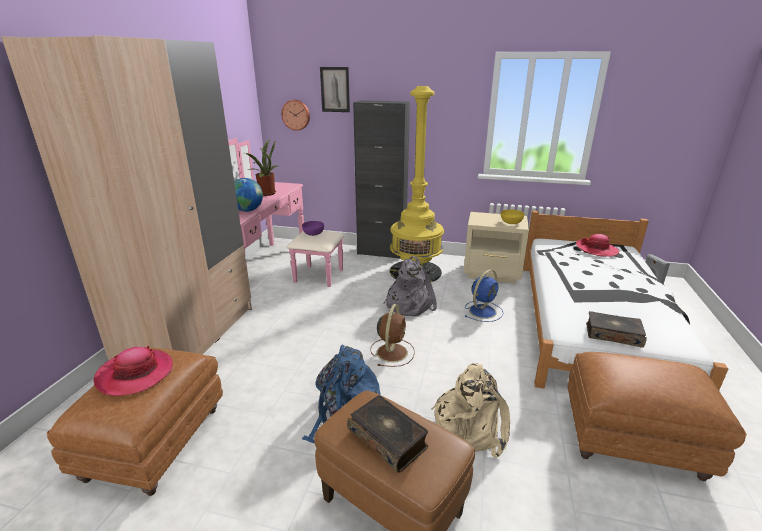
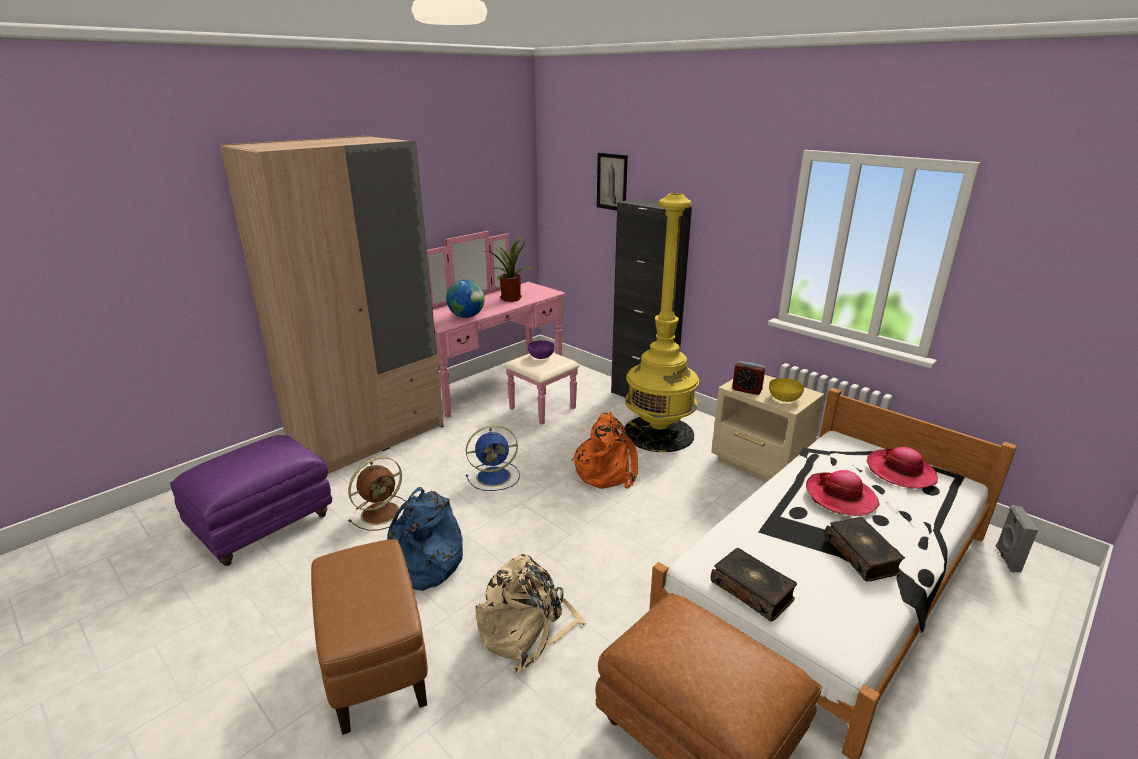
camera: 30 degrees right, 0 degrees up
(135, 374) = (248, 456): hat -> hat (840, 496)
(155, 442) = (263, 524): brown ottoman -> purple ottoman
(296, 115) = (571, 207): wall clock -> none
(388, 439) = (355, 588): book -> book (862, 555)
(392, 351) = (531, 519): brown fan -> brown fan (382, 512)
(408, 304) = (606, 471): grey backpack -> orange backpack
(483, 311) = (690, 509): blue fan -> blue fan (495, 476)
(485, 222) = (747, 390): none -> alarm clock

